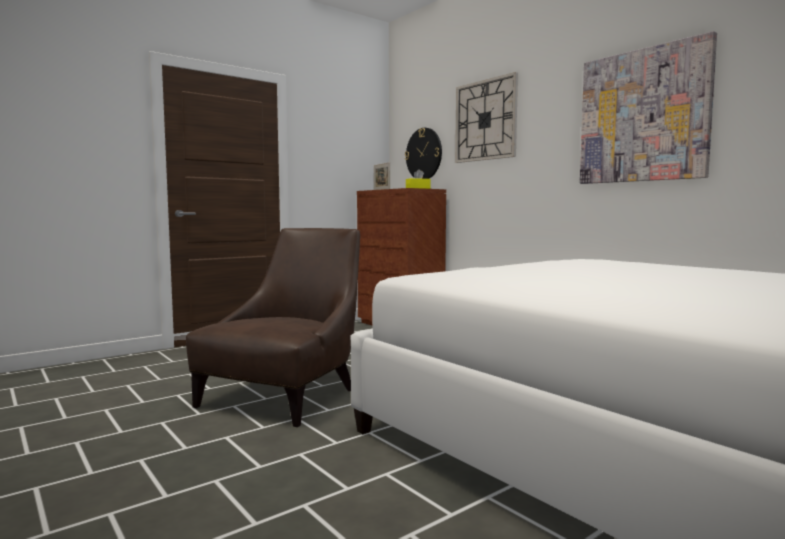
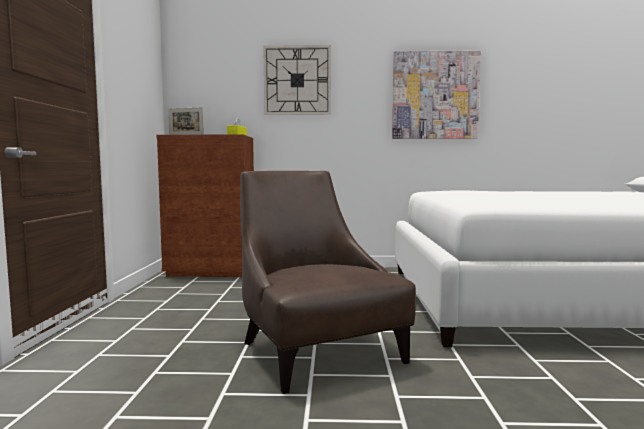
camera: 50 degrees left, 0 degrees up
(424, 154) = (219, 103): wall clock -> none

